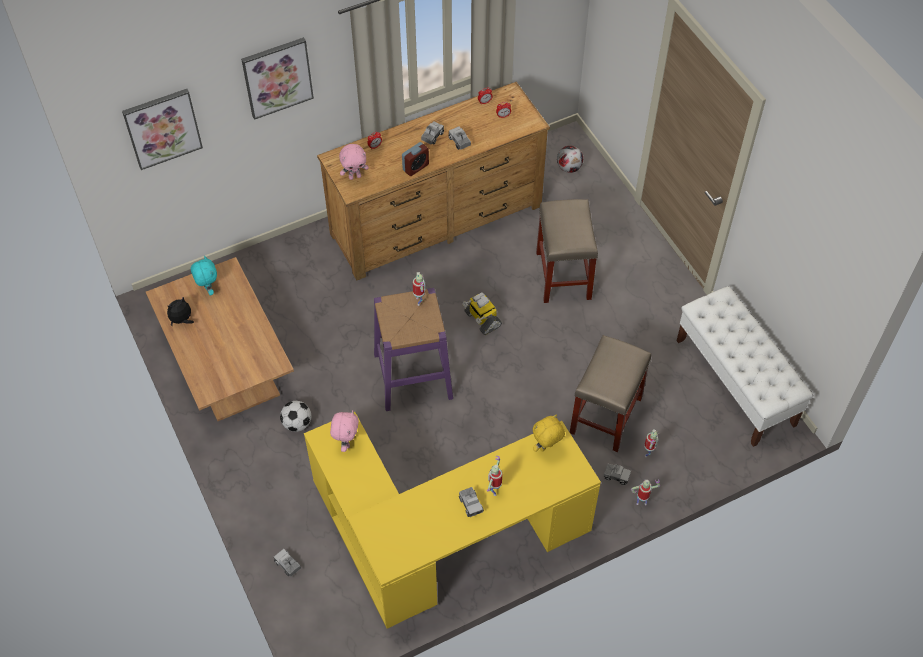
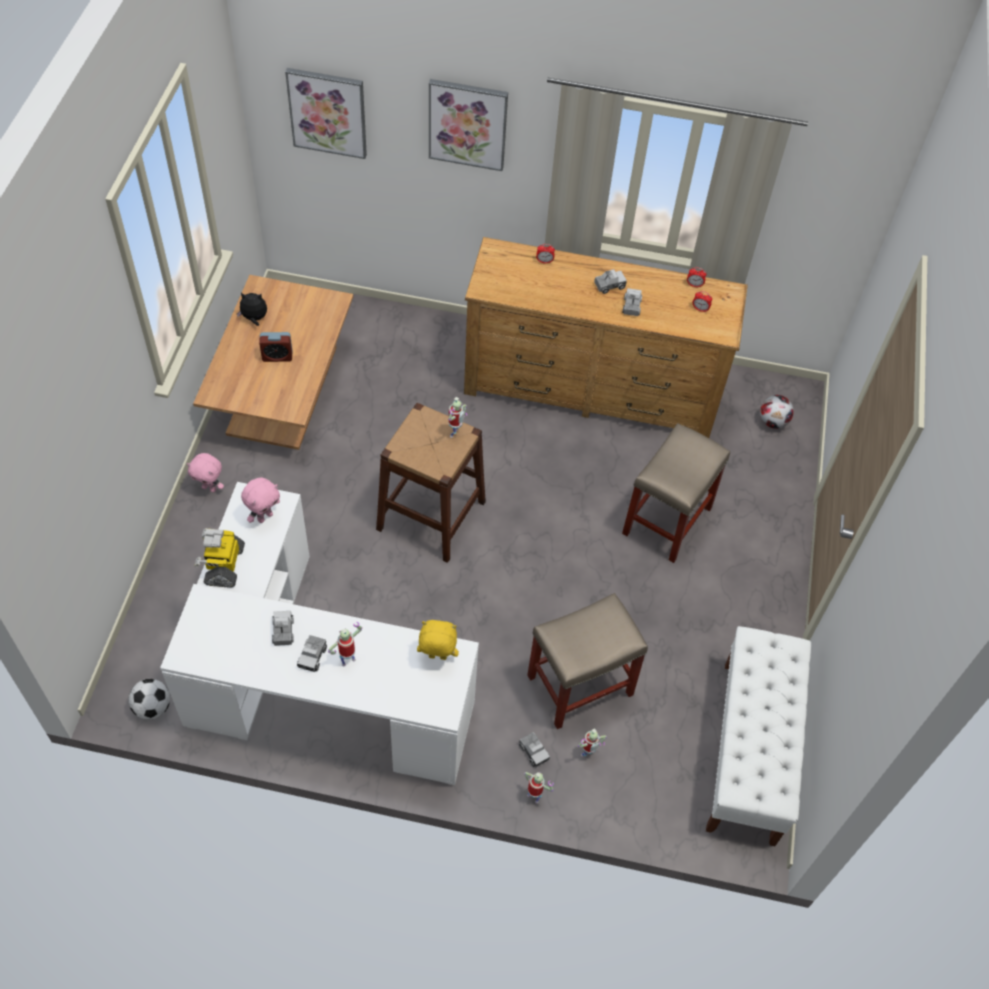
camera: 35 degrees right, 0 degrees up
(208, 289) = (302, 306): turquoise plush toy -> none
(288, 565) = (160, 603): toy truck -> toy truck (283, 631)
(297, 423) = (289, 485): football -> football (152, 707)
(355, 176) = (498, 277): pink plush toy -> pink plush toy (210, 488)
(413, 376) = (431, 515): purple stool -> brown stool
(415, 167) = (564, 304): alarm clock -> alarm clock (277, 356)
(442, 540) = (311, 685): yellow desk -> white desk
(482, 319) = (546, 508): toy robot -> toy robot (224, 565)

